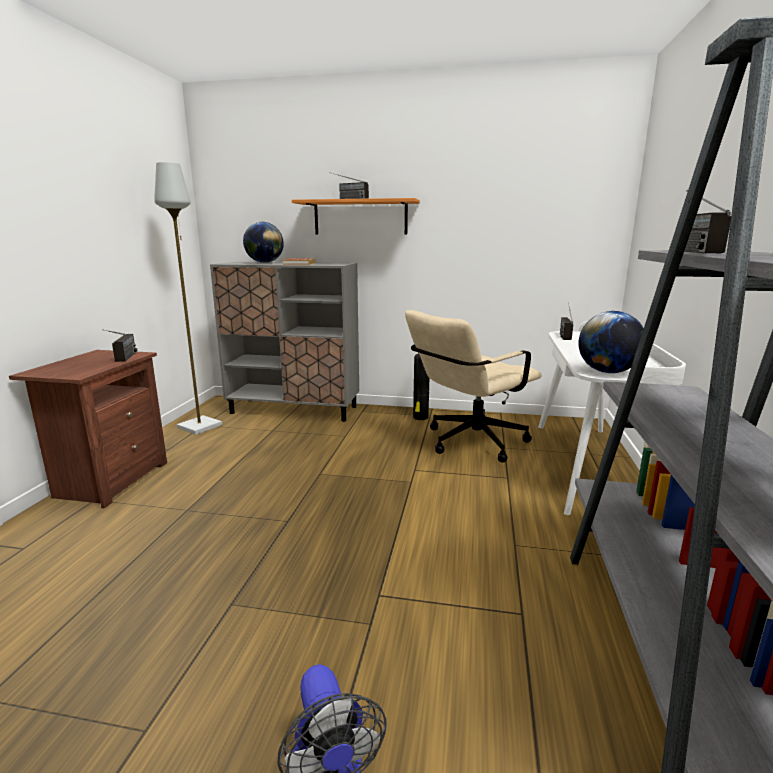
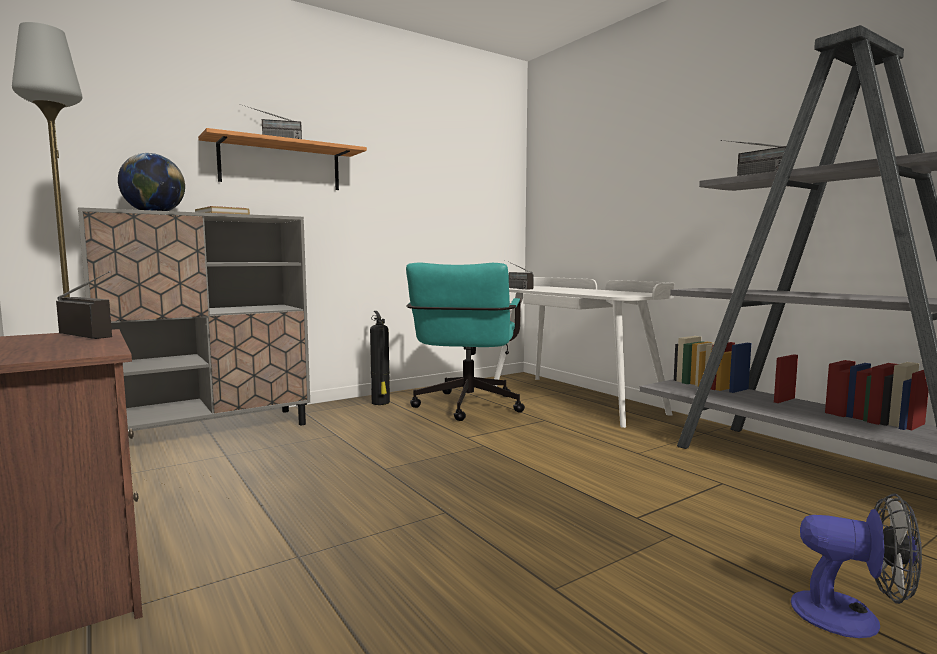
camera: 45 degrees left, 10 degrees down
(468, 443) = (466, 408): beige office chair -> turquoise office chair
(607, 372) = (626, 295): globe -> none

